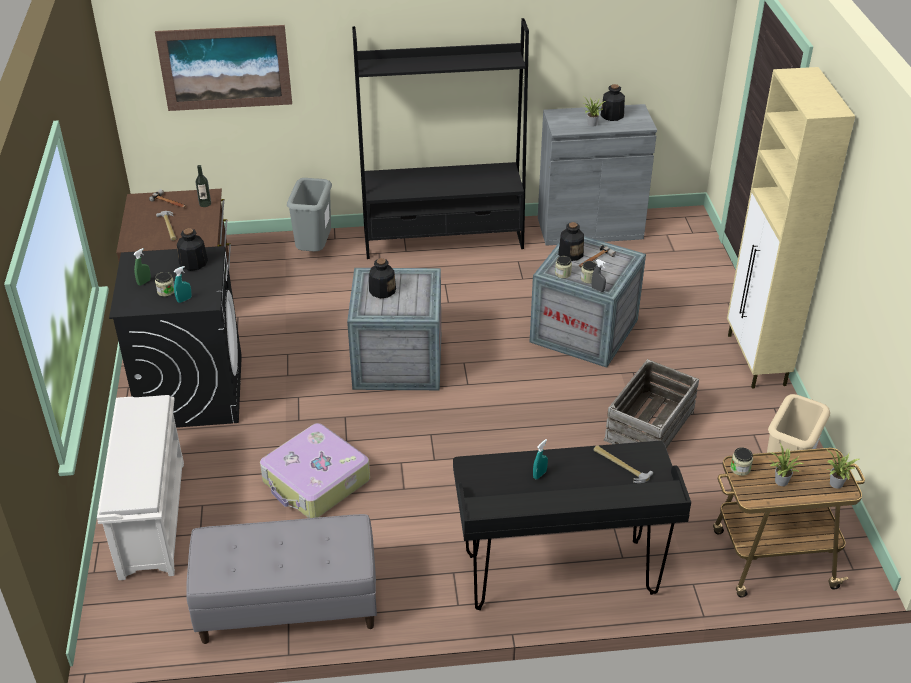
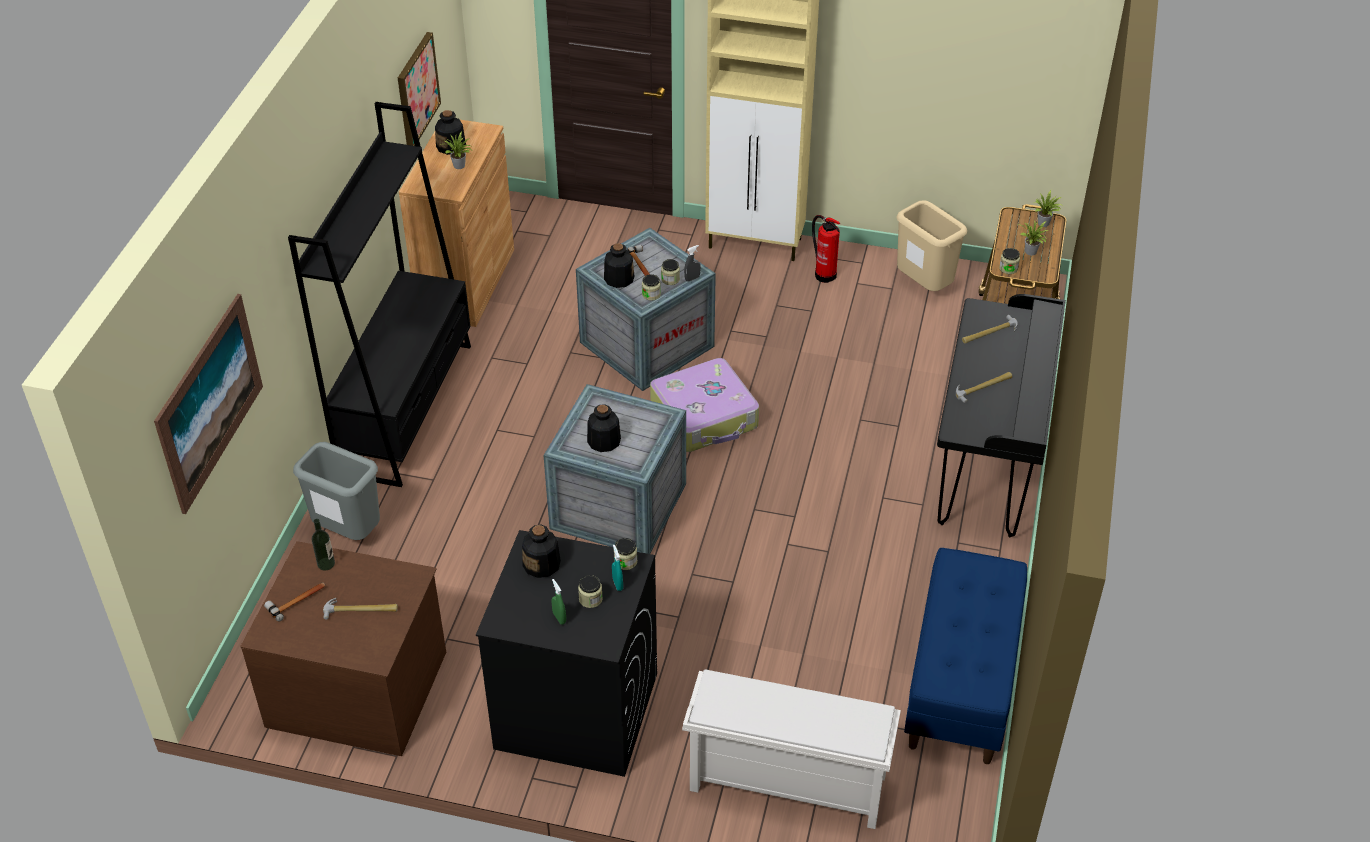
camera: 70 degrees left, 5 degrees up
(208, 298) = (625, 561): none -> jar
(287, 607) = (962, 683): grey bench -> blue bench
(316, 482) = (787, 622): suitcase -> suitcase (705, 416)
(539, 474) = (983, 387): turquoise spray bottle -> hammer
(590, 228) = (466, 282): grey cabinet -> brown cabinet
(614, 60) = (417, 90): none -> picture
(650, 426) = (815, 345): crate -> none
(749, 411) = (824, 274): none -> fire extinguisher

